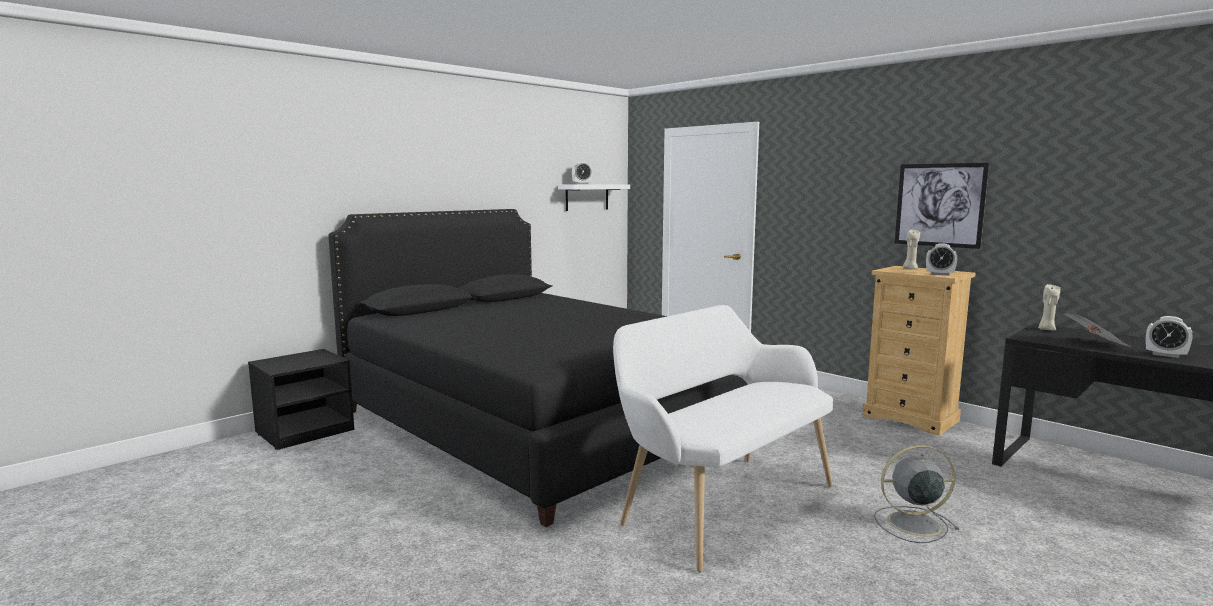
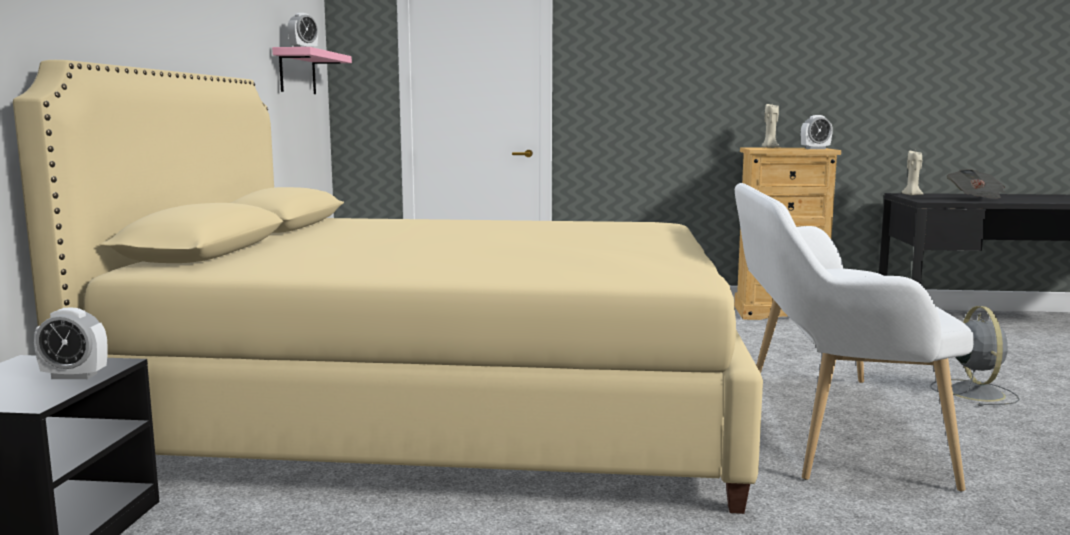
camera: 40 degrees left, 0 degrees up
(532, 424) = (443, 411): black bed -> beige bed
(587, 197) = (297, 72): white shelf -> pink shelf
(911, 523) = (974, 392): grey fan -> grey fan turned 135 degrees clockwise
(939, 205) = (784, 77): picture -> none
(1165, 355) = (1032, 200): alarm clock -> alarm clock (74, 376)

